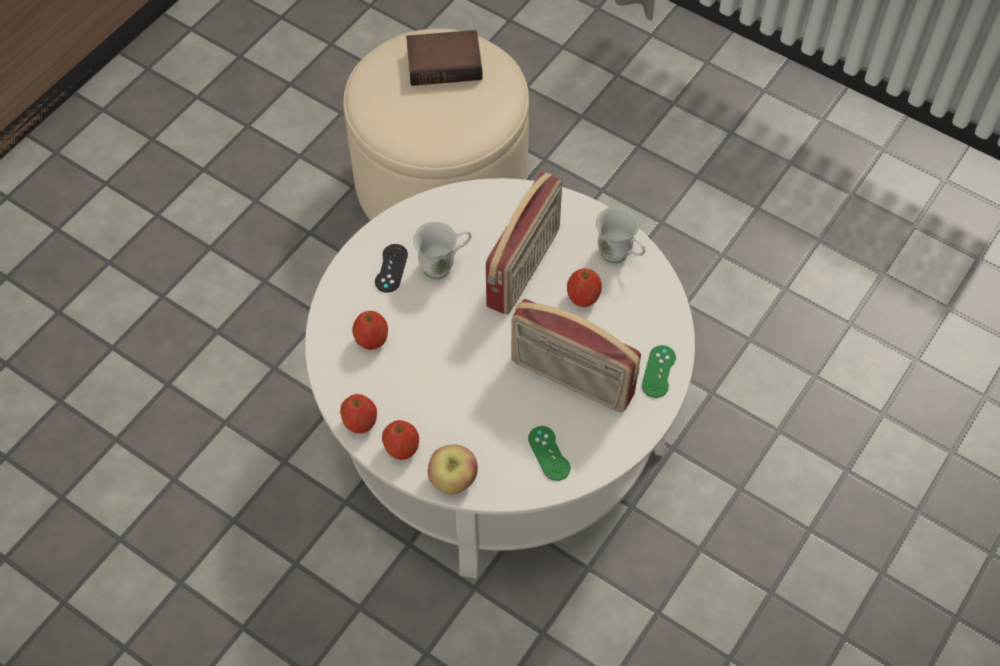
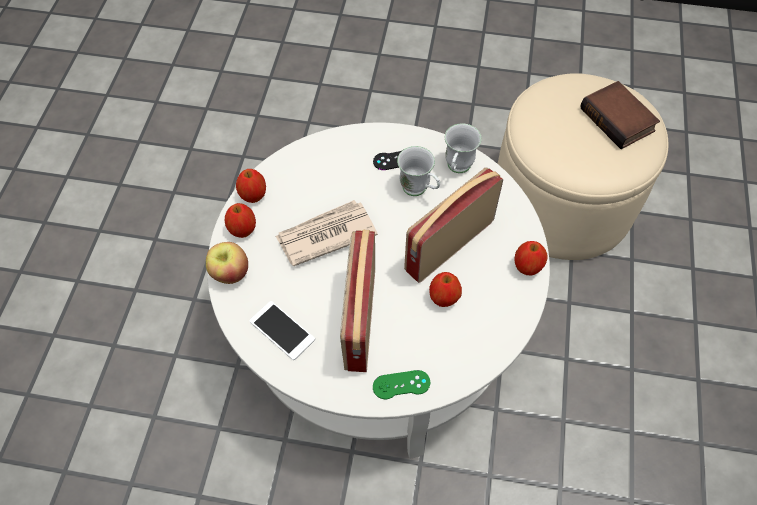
camera: 65 degrees right, 0 degrees up
(372, 340) = (327, 173): apple -> apple (527, 267)
(453, 372) = (325, 235): none -> newspaper
(525, 268) = (448, 245): radio -> radio turned 135 degrees clockwise
(549, 453) = (282, 330): green game controller -> phone
(620, 257) = (502, 310): white mug -> white mug (457, 169)

